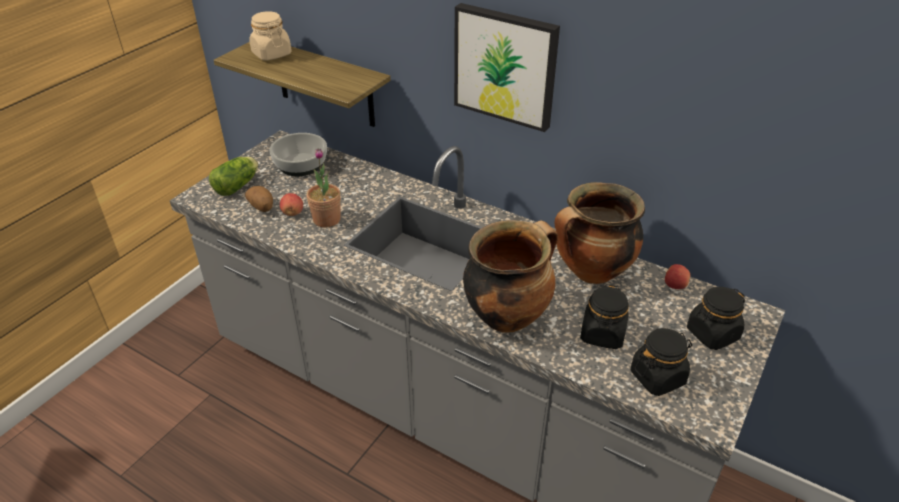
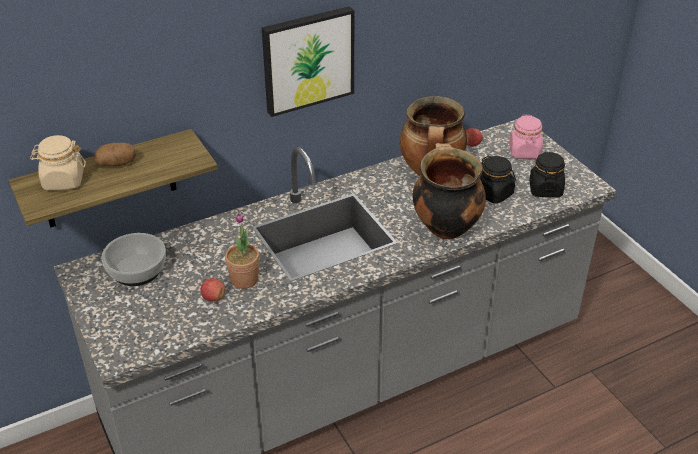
camera: 60 degrees left, 0 degrees up
(238, 185) = (128, 322): lettuce -> none
(262, 207) = (184, 315): potato -> potato (117, 163)
(712, 334) = (524, 152): black jar -> pink jar

